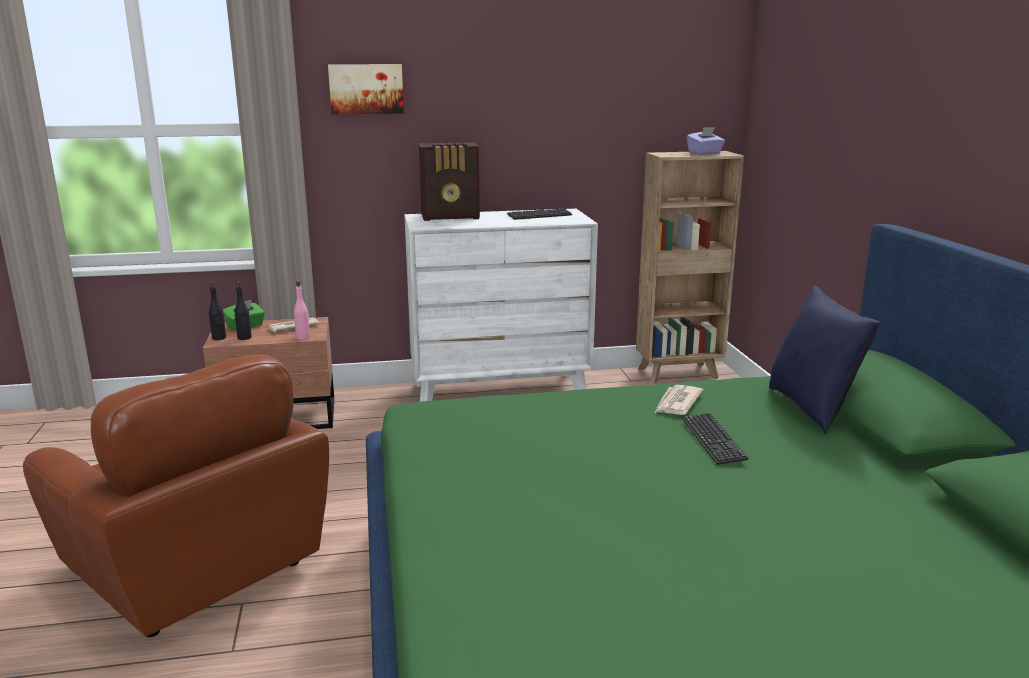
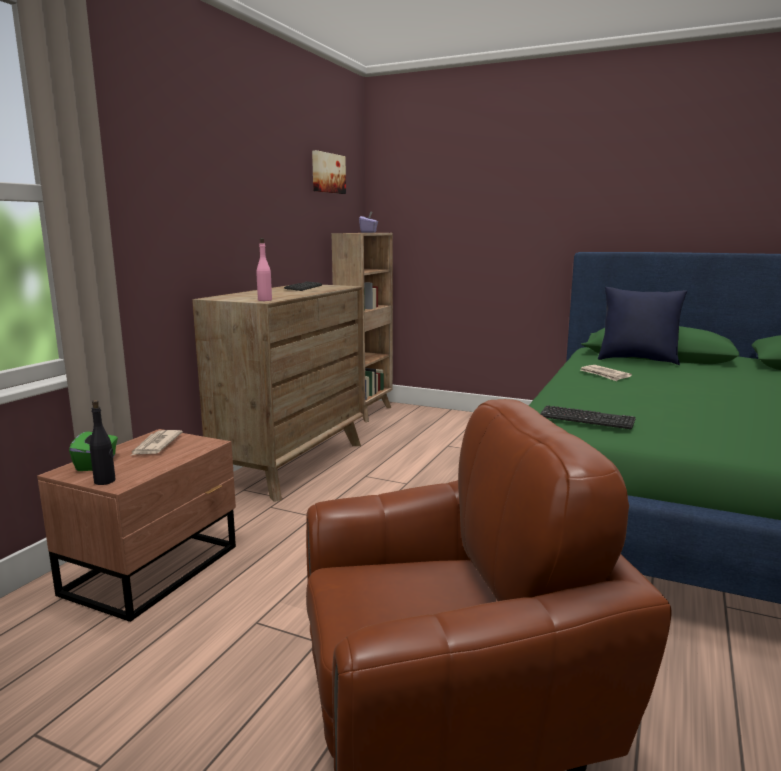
camera: 55 degrees left, 5 degrees down
(244, 338) = (137, 470): black bottle -> none
(303, 337) = (201, 447): pink bottle -> pink bottle (265, 300)
(366, 89) = (151, 154): picture -> picture (327, 173)
(451, 217) = (245, 295): radio -> none
(499, 392) = (292, 464): white dresser -> brown dresser
(713, 440) = (675, 380): keyboard -> keyboard (586, 419)

